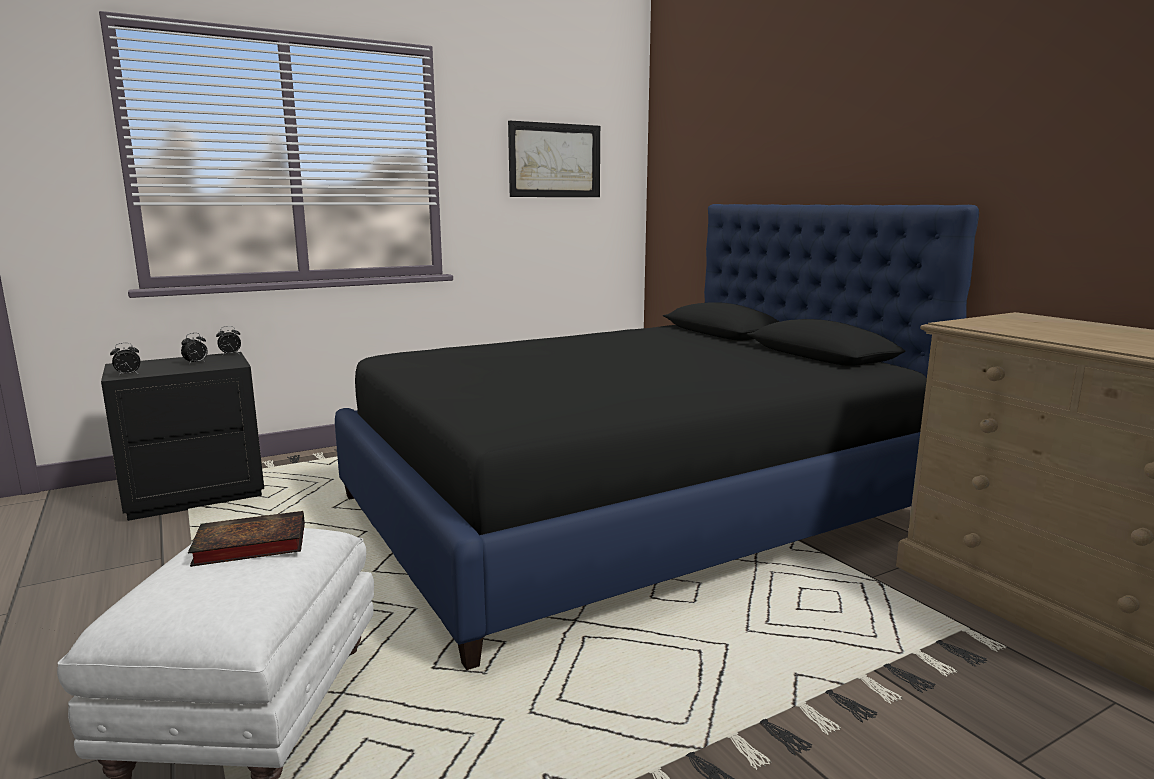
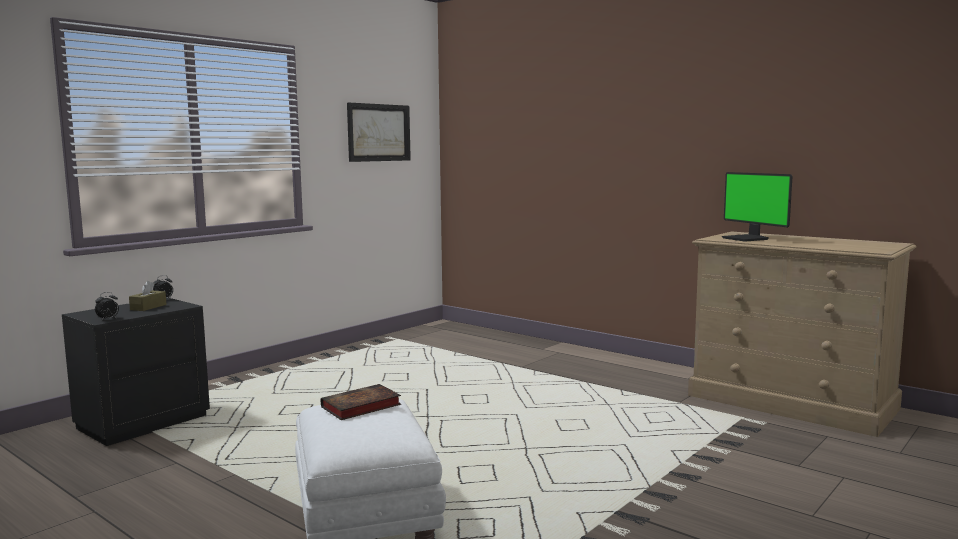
camera: 20 degrees left, 5 degrees down
(196, 363) = (148, 307): alarm clock -> brown tissue box
(632, 508) = (503, 387): black bed -> none
(1024, 327) = (747, 238): none -> monitor

